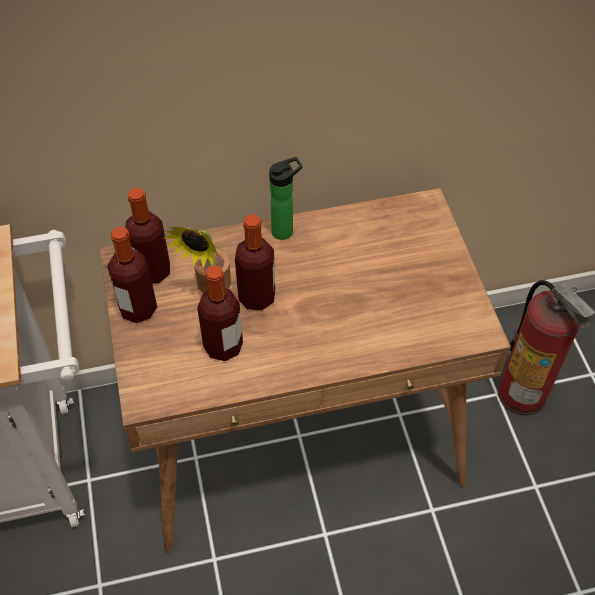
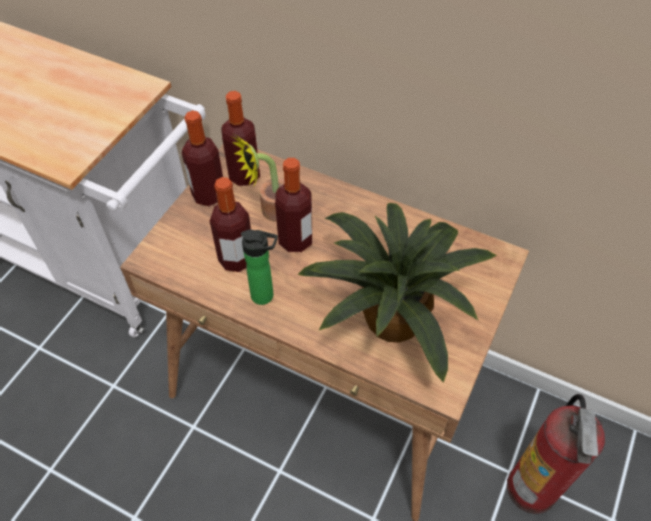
camera: 40 degrees right, 0 degrees up
(285, 230) = (366, 205): bottle -> bottle (266, 296)
(391, 308) = (388, 317): none -> potted plant

